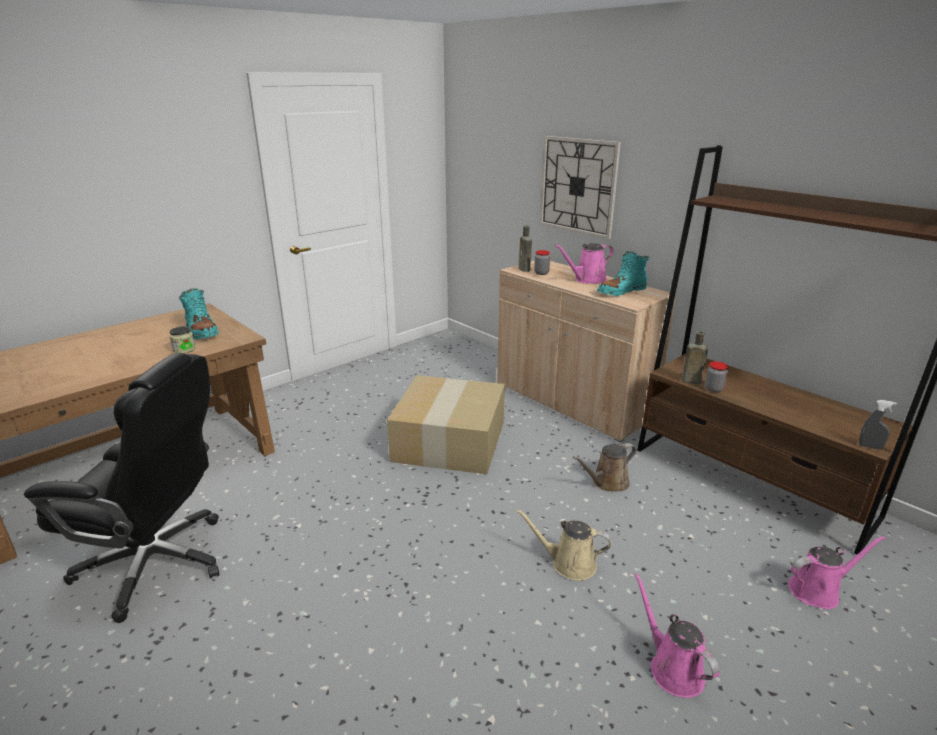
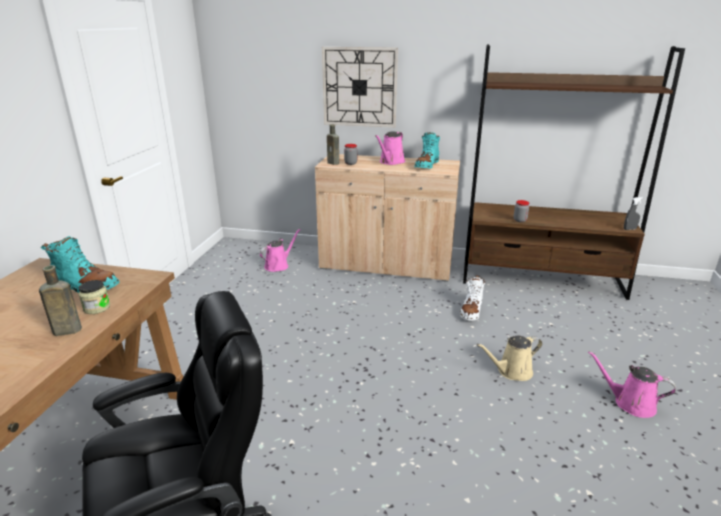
camera: 35 degrees left, 0 degrees up
(448, 440) = (332, 322): cardboard box -> none
(607, 483) = (471, 310): brown watering can -> white boot
(689, 381) = (501, 219): brown bottle -> brown bottle (65, 331)
(818, 590) = (635, 326): pink watering can -> pink watering can (278, 265)

